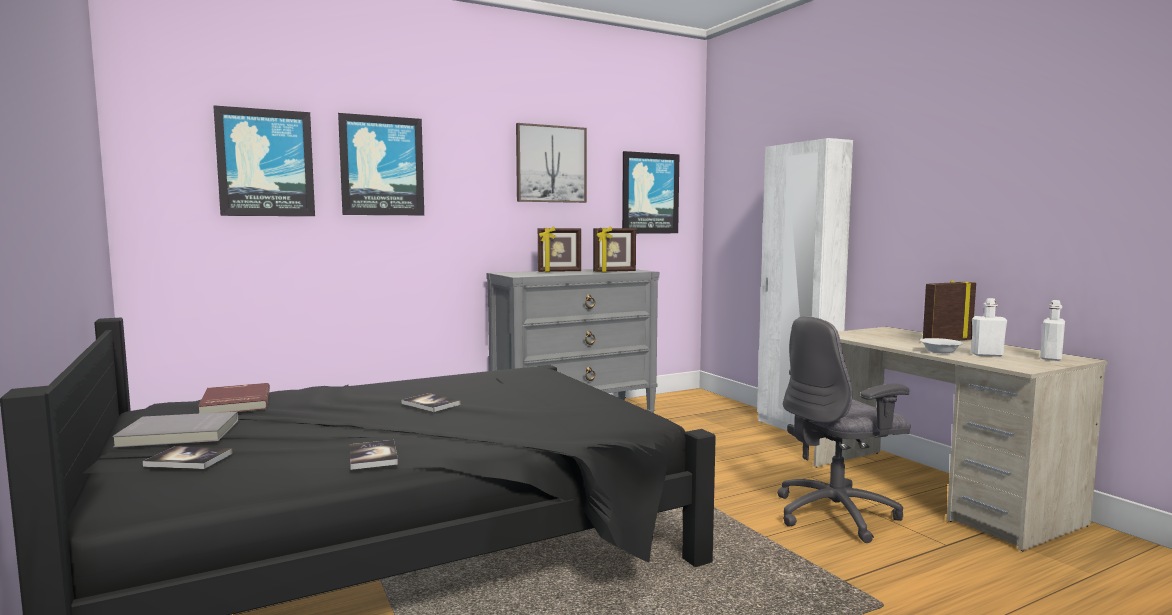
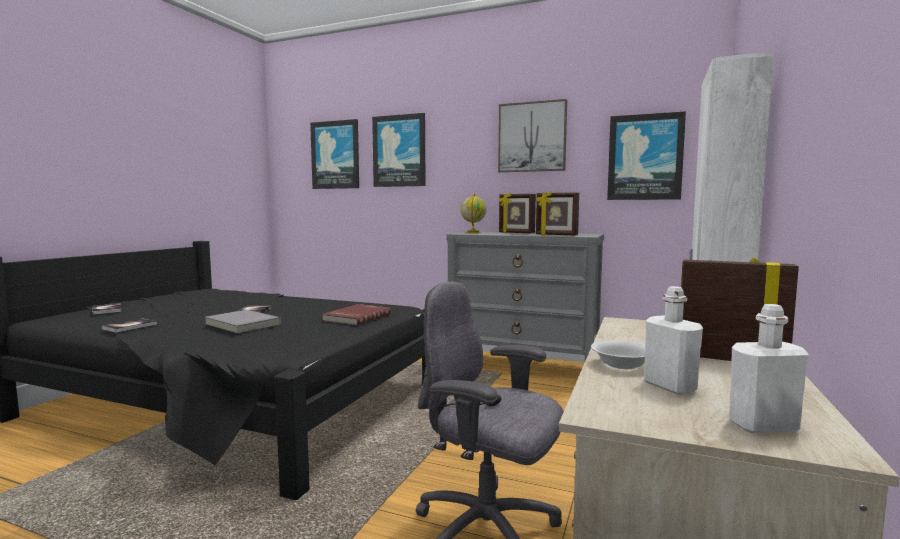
camera: 50 degrees right, 0 degrees up
(179, 434) = (150, 300): grey book -> grey book (241, 324)
(234, 402) = (218, 293): red book -> red book (356, 317)
(515, 273) = (473, 232): none -> globe

